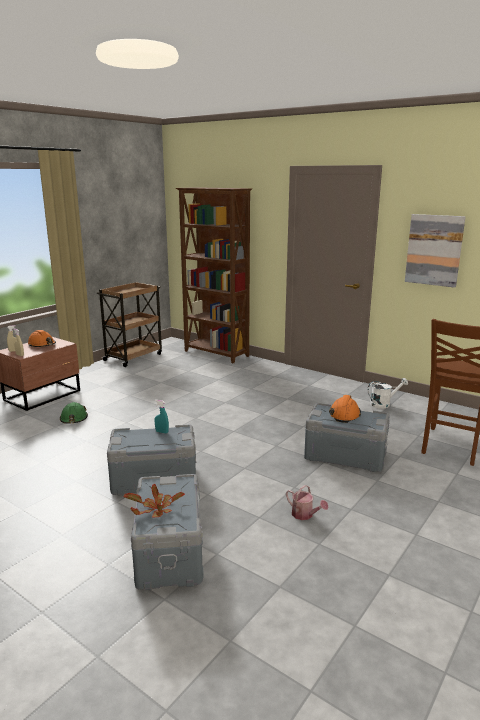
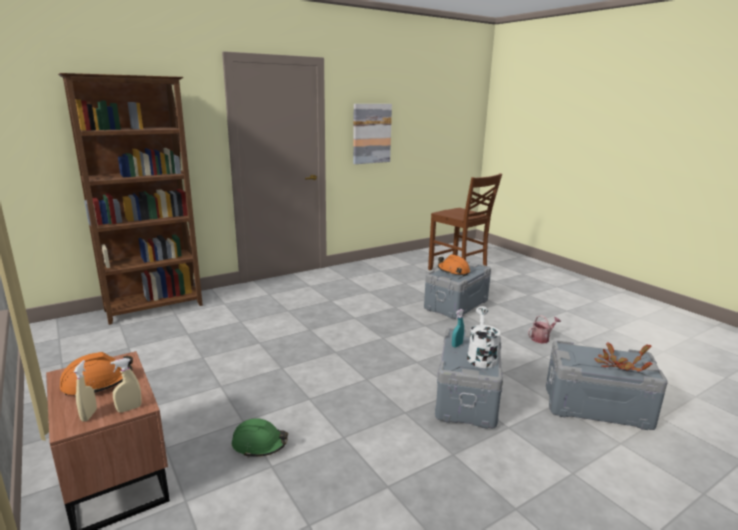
camera: 70 degrees left, 0 degrees up
(134, 357) = (64, 364): brown cart -> none
(383, 404) = (376, 271): white watering can -> white watering can (481, 356)

